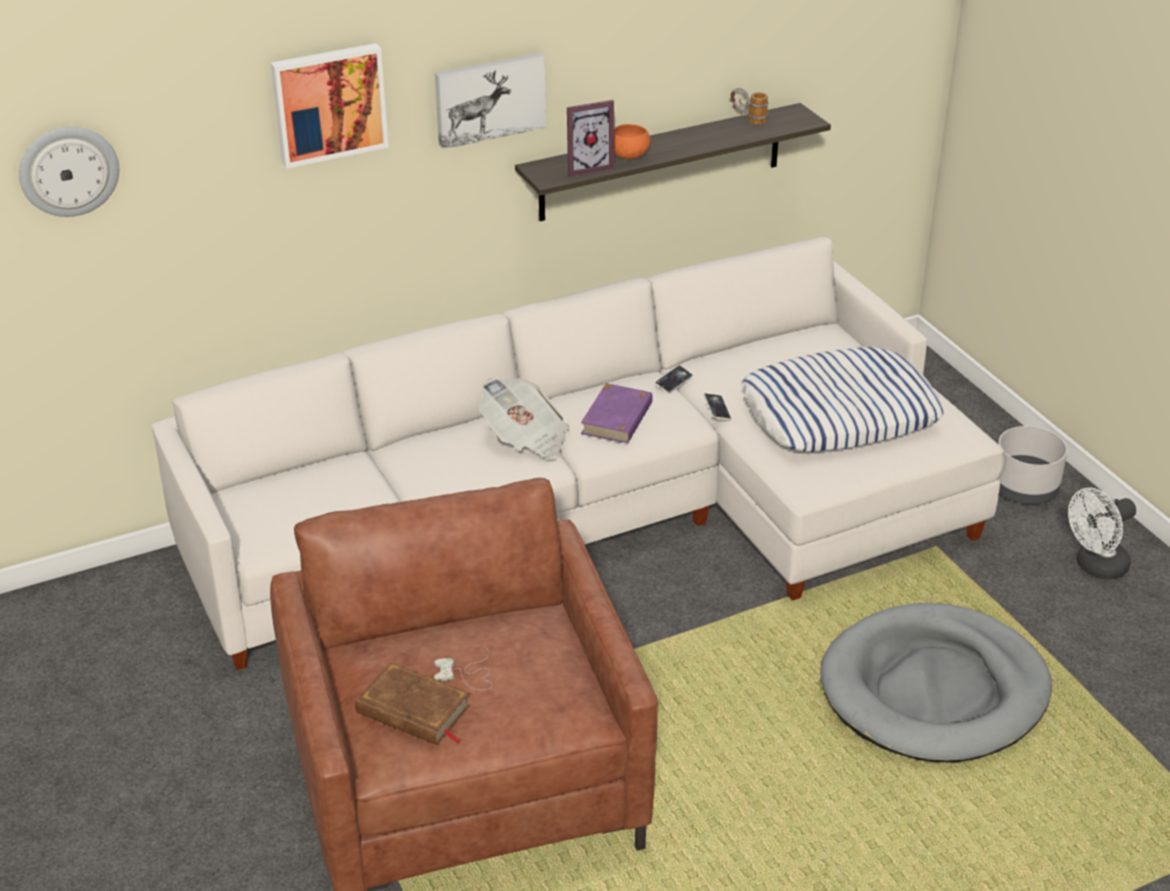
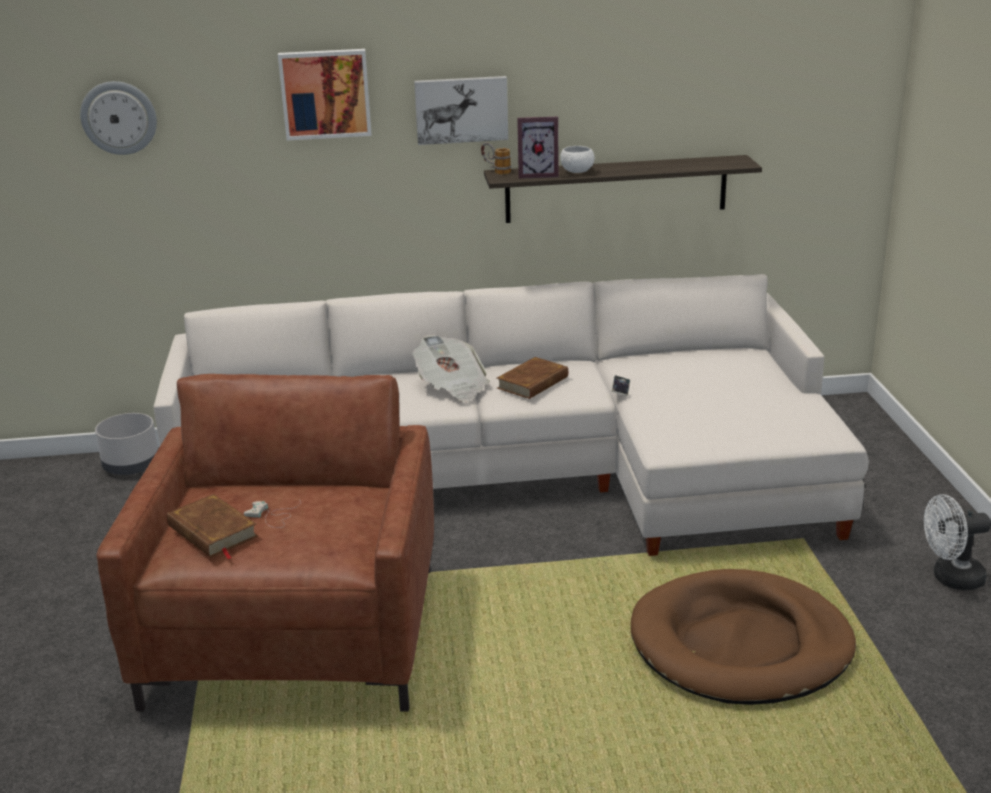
camera: 20 degrees right, 10 degrees down
(617, 418) = (533, 382): purple book -> brown book
(629, 156) = (577, 171): orange bowl -> white bowl
(673, 381) = (597, 366): phone -> none
(748, 119) = (694, 160): mug -> mug (496, 171)
(839, 412) = (724, 402): pillow -> none
(934, 690) = (740, 644): grey dog bed -> brown dog bed
(1024, 488) = (911, 510): grey planter -> grey planter (132, 465)

